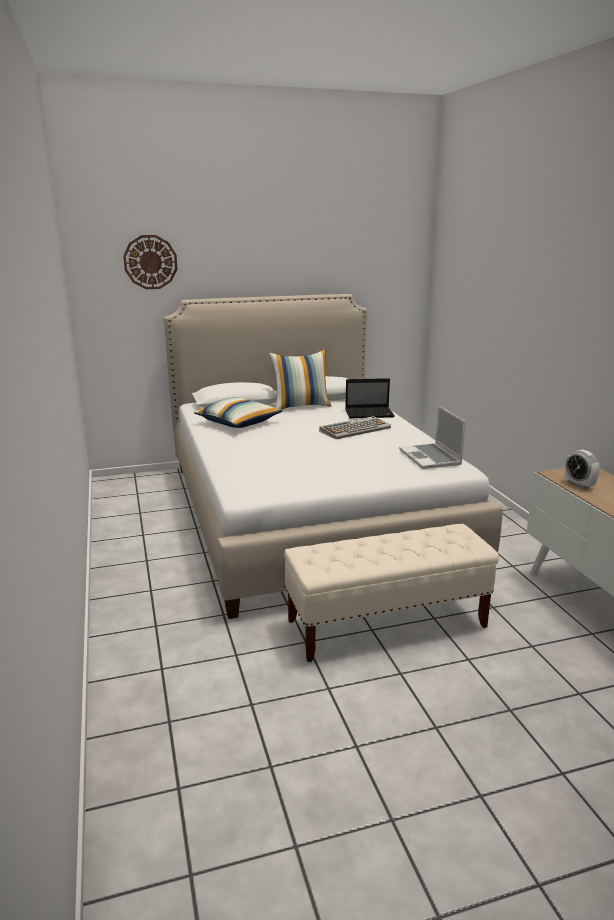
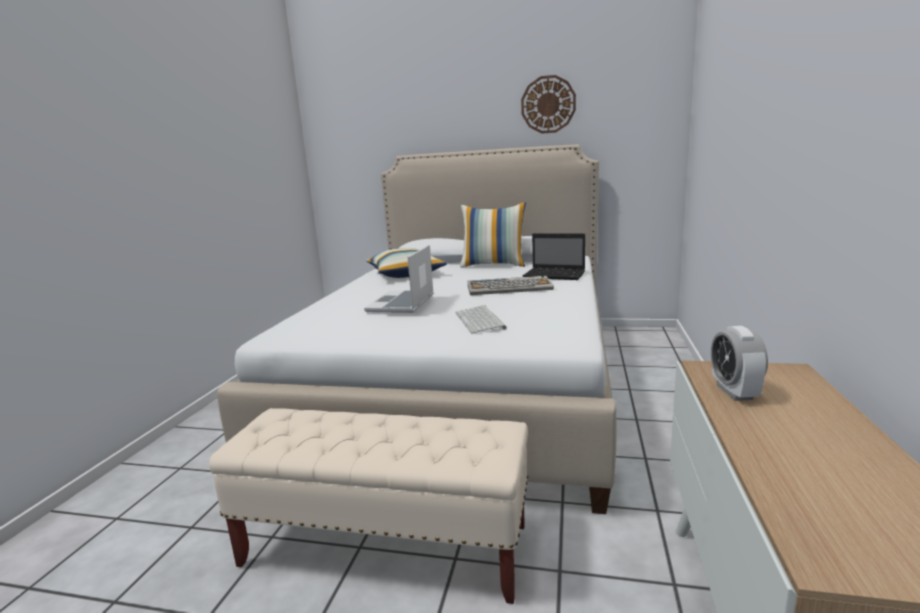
camera: 30 degrees right, 5 degrees down
(150, 262) = (372, 121): wall clock -> wall clock (548, 104)
(382, 460) = (481, 320): none -> keyboard
(431, 458) = (548, 325): laptop -> laptop (402, 304)

